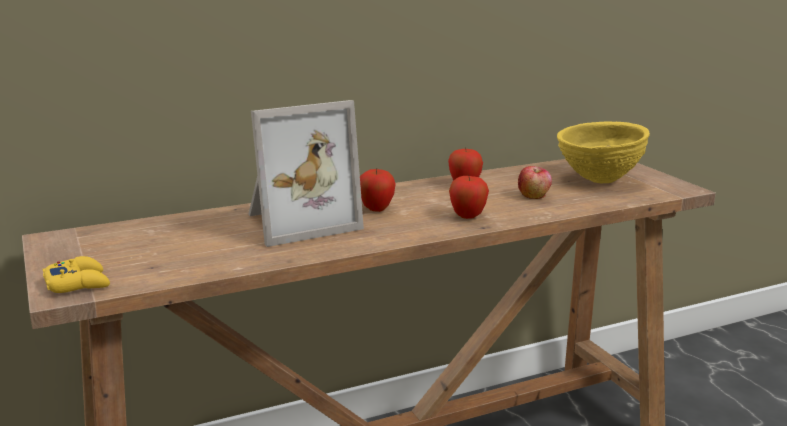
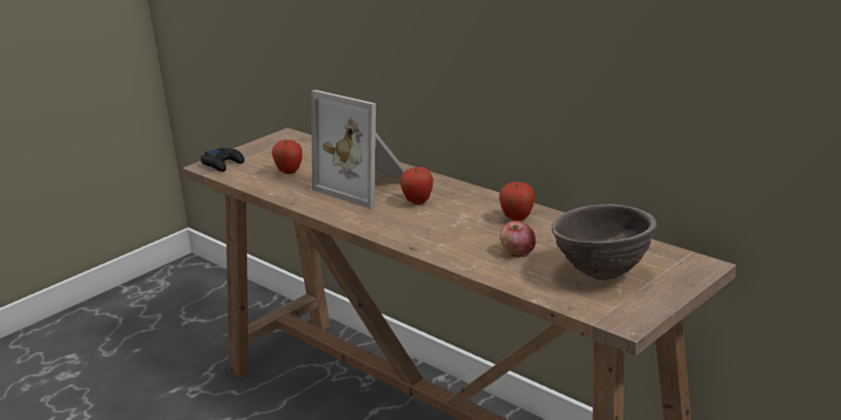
camera: 70 degrees right, 5 degrees up
(78, 283) = (223, 164): yellow game controller -> black game controller
(468, 217) = (430, 237): apple -> apple (289, 172)
(599, 181) = (603, 274): yellow bowl -> brown bowl

